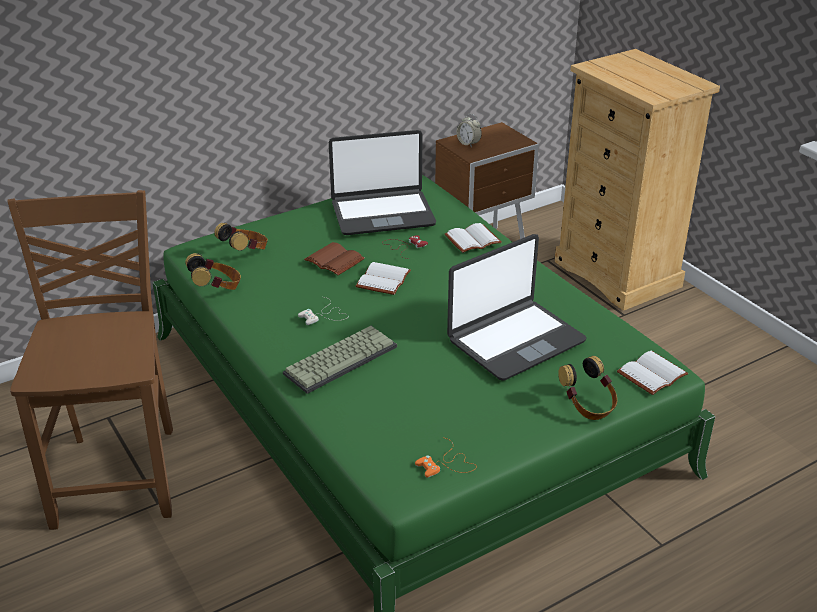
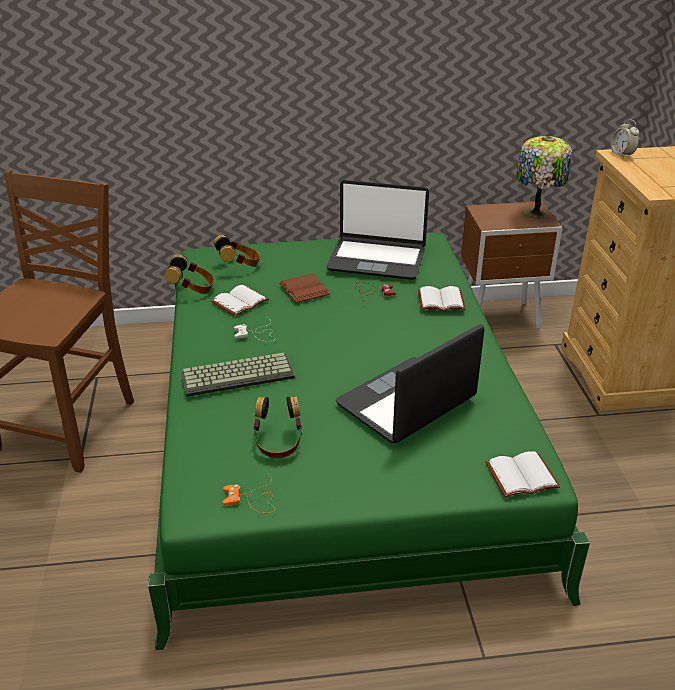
camera: 25 degrees right, 0 degrees up
(382, 279) = (331, 315): white book -> white book (240, 301)
(468, 143) = (493, 214): alarm clock -> alarm clock (622, 154)
(507, 137) = (535, 215): none -> table lamp
(515, 340) = (407, 402): laptop -> laptop turned 150 degrees clockwise
(588, 406) = (430, 487): headphones -> headphones (278, 443)

